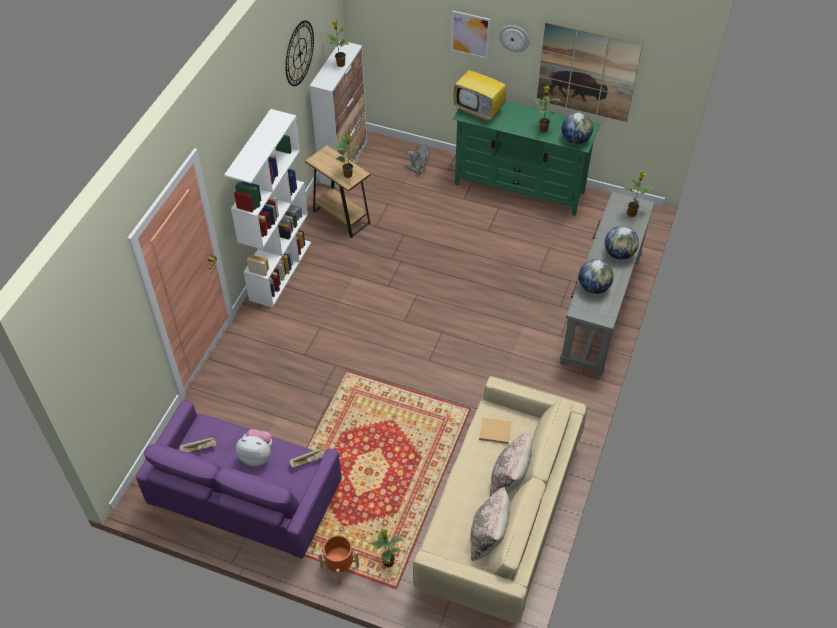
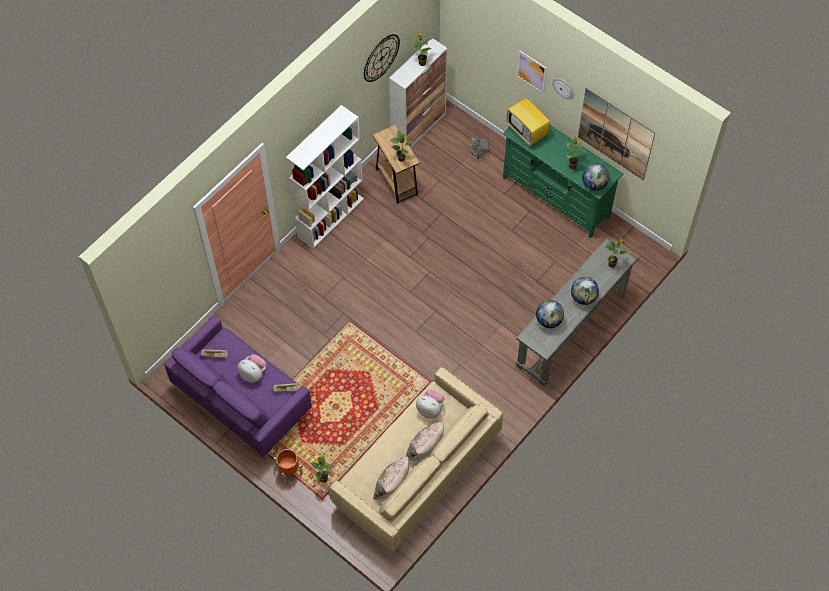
camera: 20 degrees right, 10 degrees up
(494, 431) = (430, 409): beige book -> plush toy

